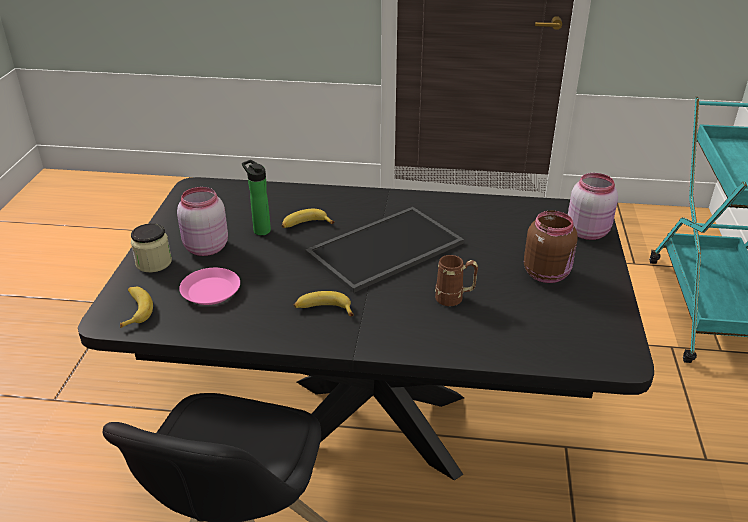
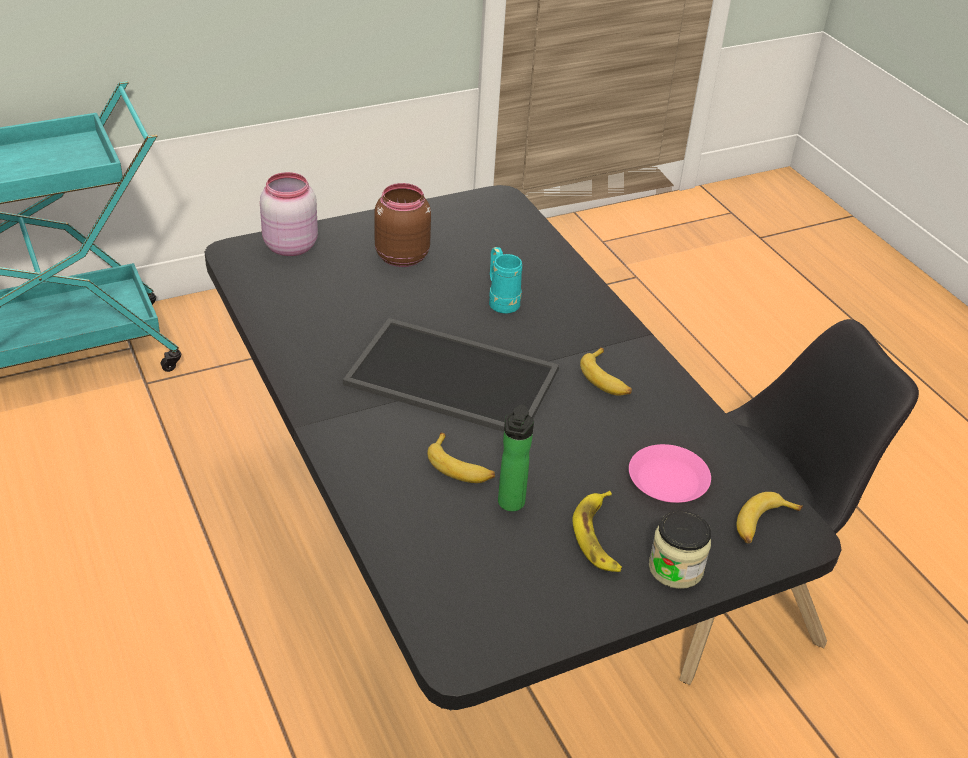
camera: 125 degrees left, 5 degrees up
(205, 248) = (599, 537): pink jar -> banana
(454, 299) = (501, 301): brown mug -> turquoise mug

